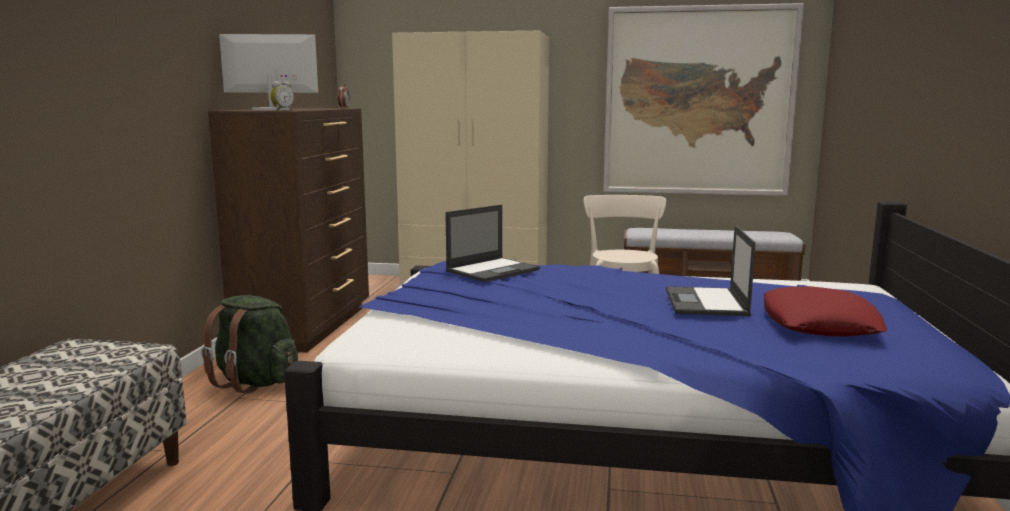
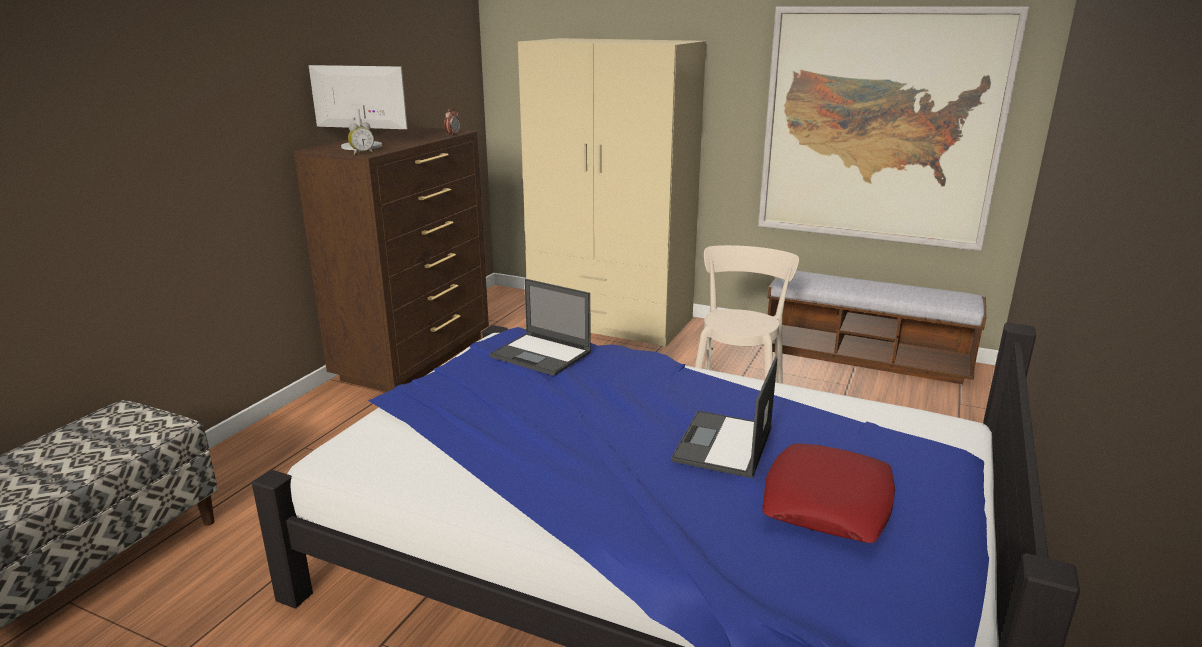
camera: 15 degrees right, 10 degrees up
(255, 383) = (329, 430): green backpack -> none
(493, 270) = (542, 354): laptop -> laptop turned 60 degrees clockwise

